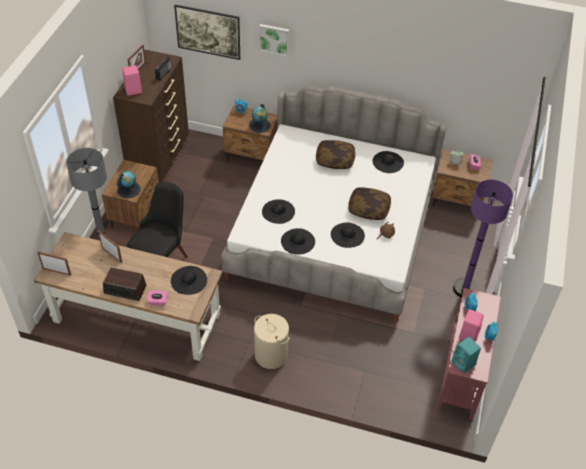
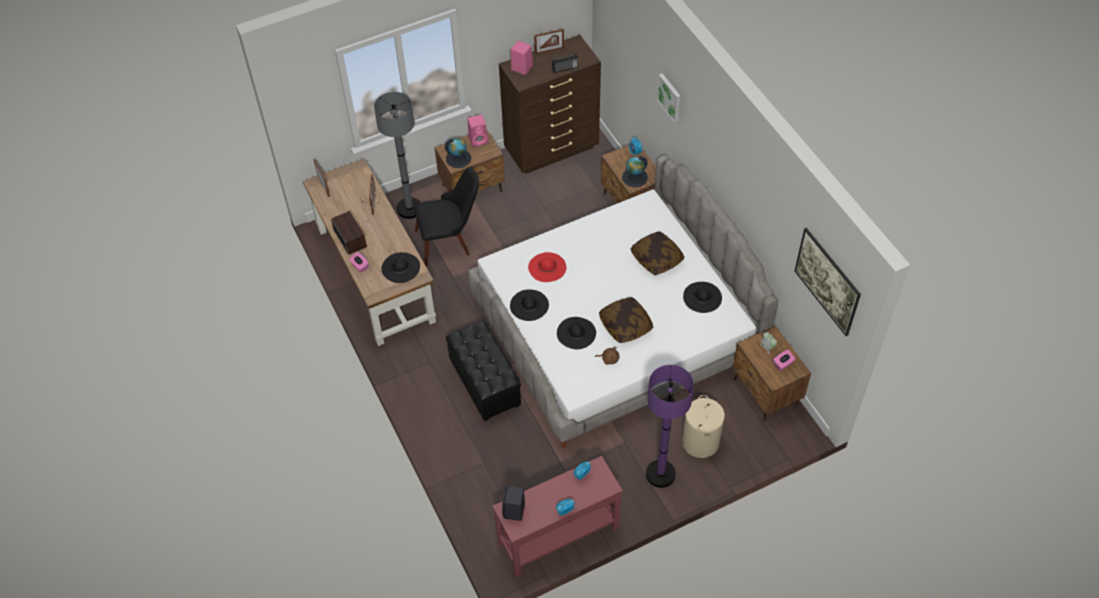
camera: 50 degrees right, 5 degrees up
(208, 42) = (628, 62): picture -> picture (824, 292)
(271, 355) = (432, 387): beige laundry basket -> beige laundry basket (700, 442)
(278, 211) = (547, 267): black hat -> red hat
(301, 324) = (485, 383): none -> black ottoman
(464, 363) = (514, 511): turquoise speaker -> black speaker
(468, 334) = (550, 494): pink speaker -> pink speaker (479, 140)

